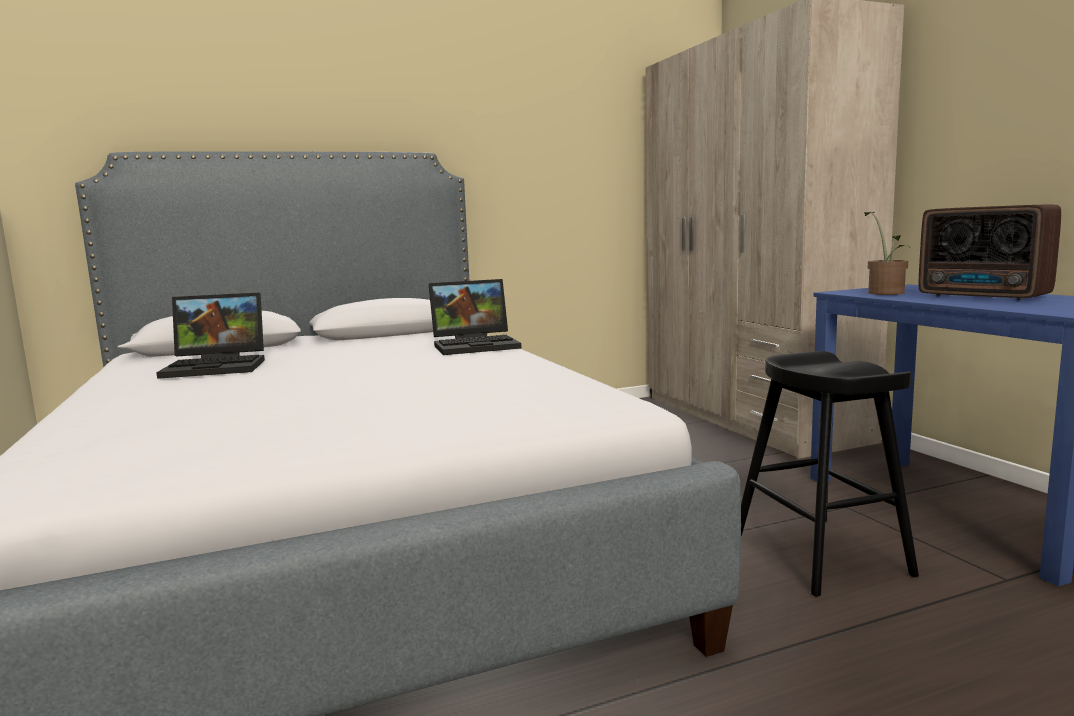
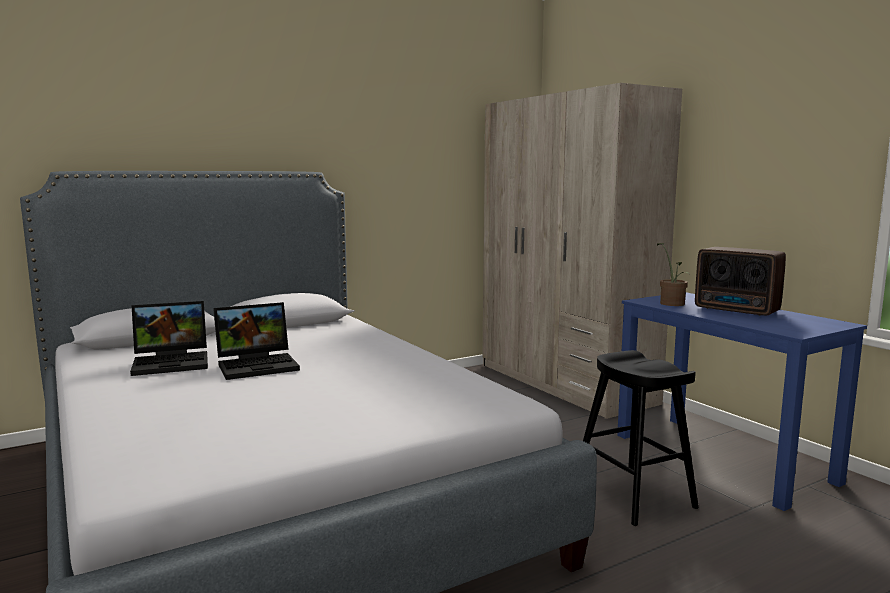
camera: 10 degrees left, 0 degrees up
(477, 345) = (373, 339): laptop -> laptop (259, 365)

